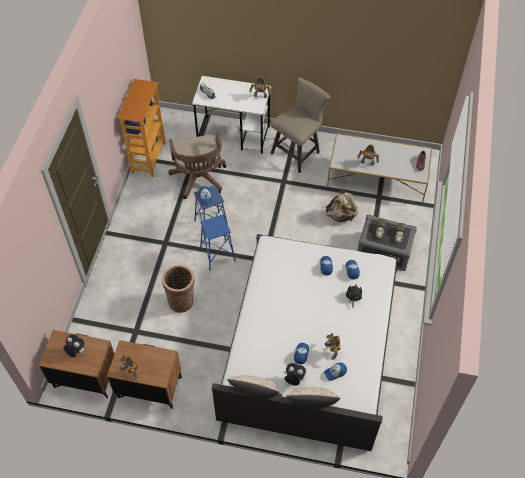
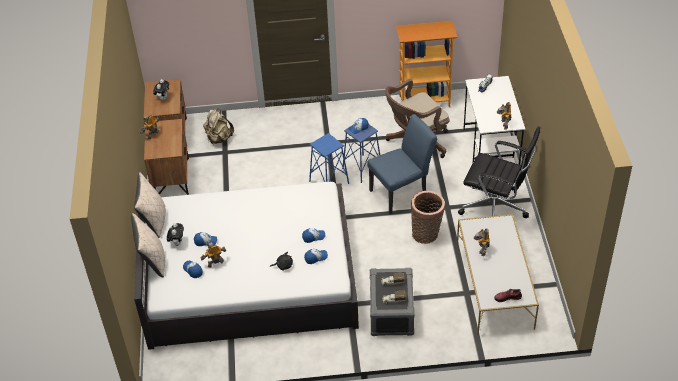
camera: 75 degrees right, 10 degrees down
(181, 300) = (268, 172): basket -> basket (427, 234)
(253, 206) = (402, 192): none -> blue chair
(298, 151) = (496, 208): beige stool -> black office chair
(341, 215) = (423, 265): beige backpack -> beige backpack (219, 138)

